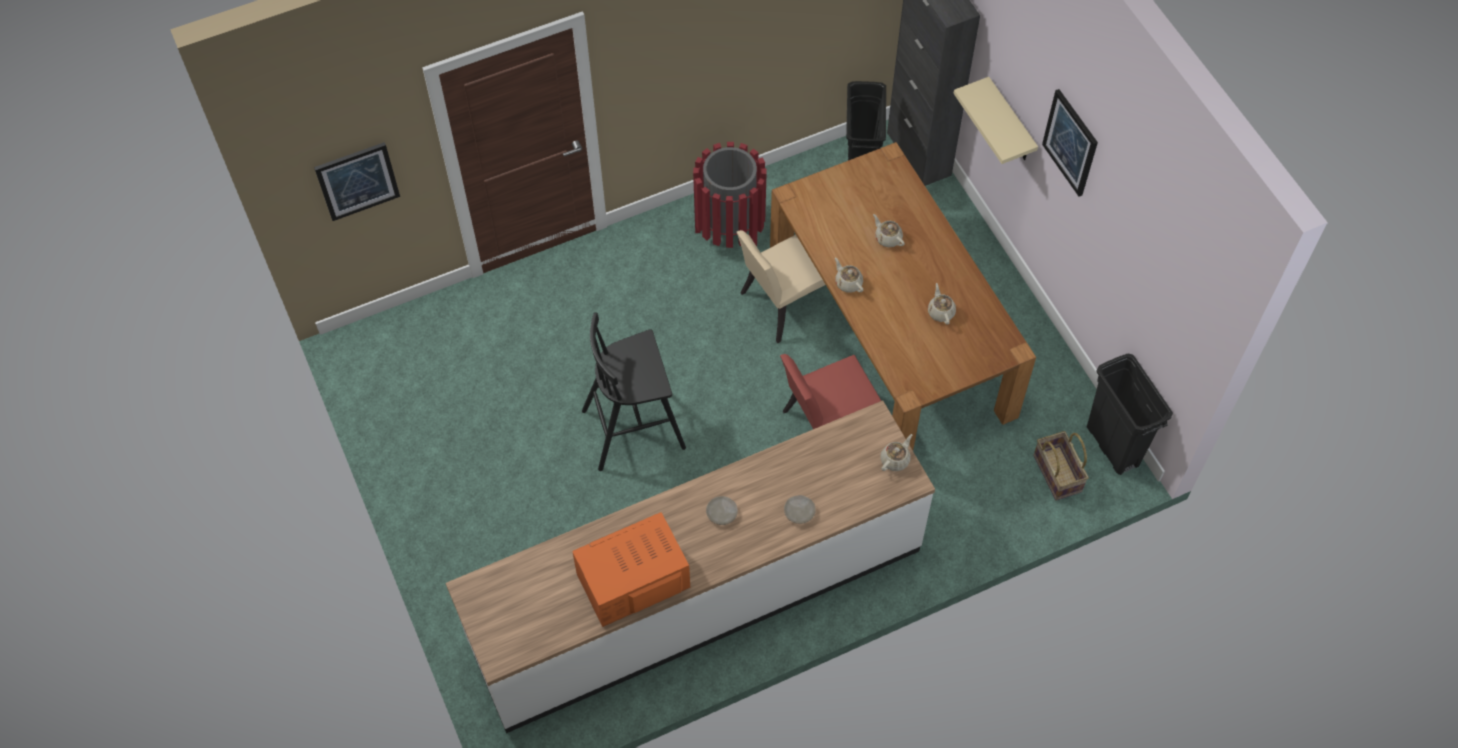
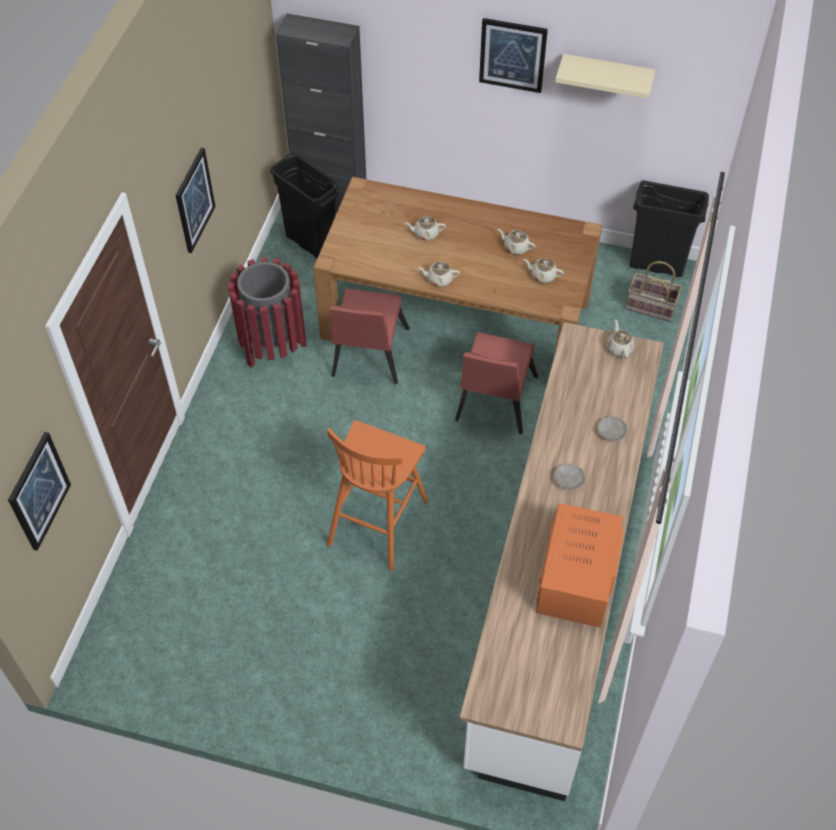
camera: 50 degrees left, 5 degrees down
(635, 428) = (379, 521): black stool -> orange stool
(702, 59) = (194, 200): none -> picture
(785, 302) = (368, 356): beige chair -> red chair
(929, 353) = (542, 275): none -> beige teapot
(1010, 123) = (428, 95): beige shelf -> beige shelf (607, 75)

